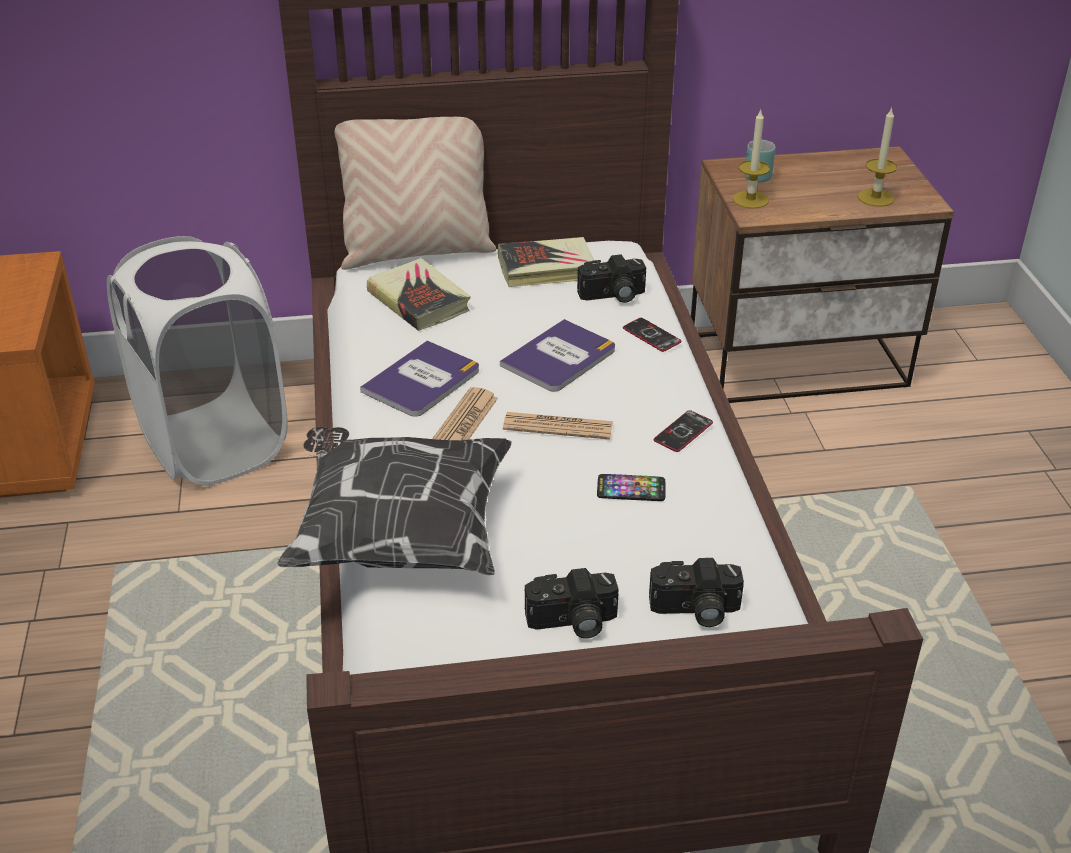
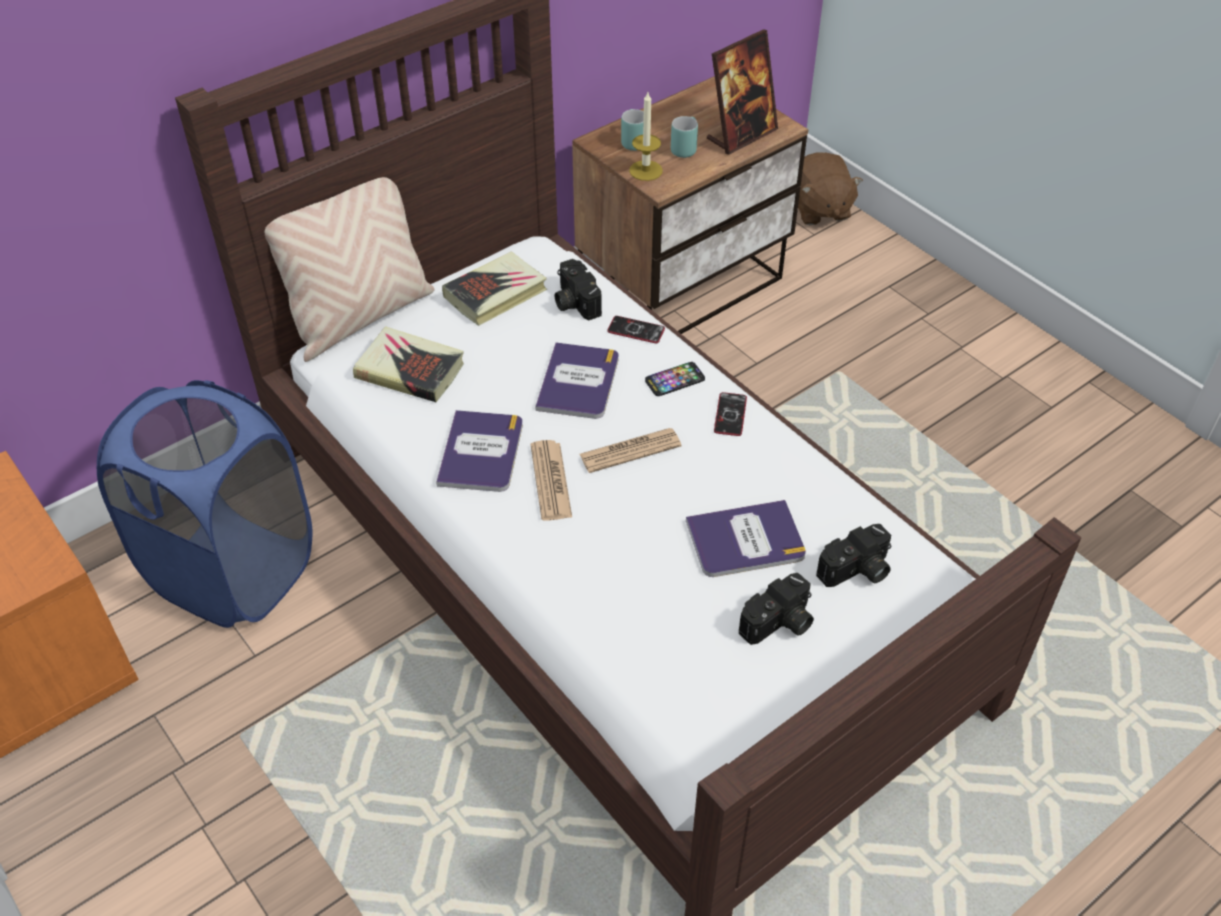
camera: 30 degrees left, 10 degrees up
(214, 443) = (233, 572): white laundry basket -> blue laundry basket
(399, 534) = (583, 609): pillow -> none
(603, 539) = (745, 540): none -> book
(612, 296) = (573, 302): camera -> camera turned 105 degrees clockwise
(631, 489) = (731, 485): phone -> phone (675, 380)
(806, 192) = (683, 148): none -> turquoise mug
(875, 198) = (741, 135): candle -> picture frame
(999, 340) = (819, 209): none -> brown plush toy

